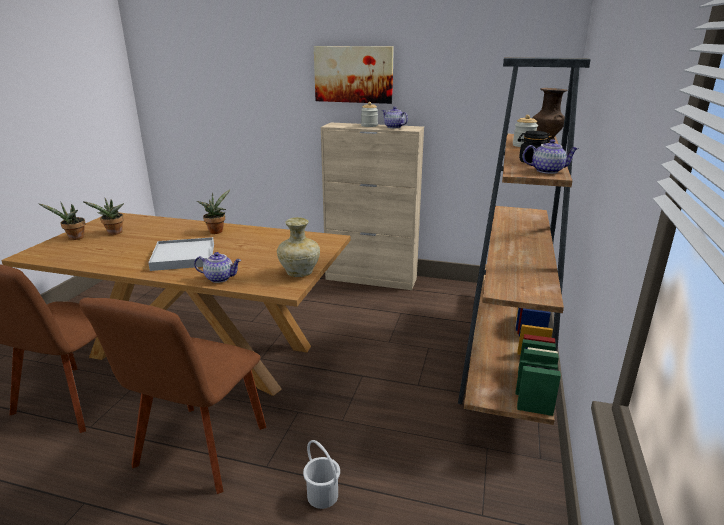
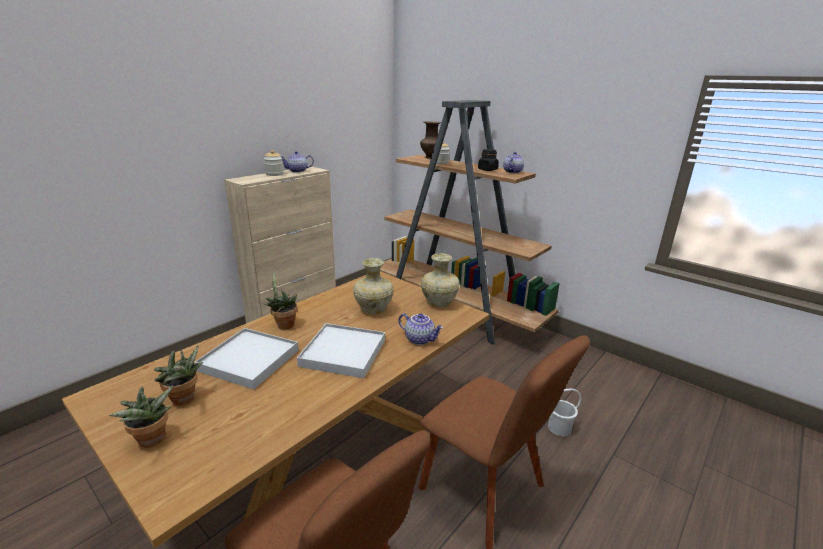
camera: 65 degrees left, 0 degrees up
(162, 235) = (249, 360): none -> white tray
(220, 278) = (420, 339): teapot -> teapot turned 90 degrees clockwise
(263, 251) = (373, 309): none -> beige vase
(353, 74) = (237, 124): picture -> none

